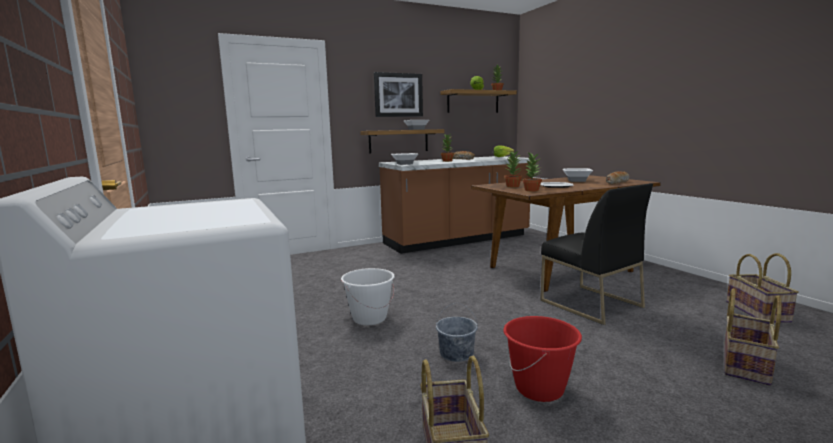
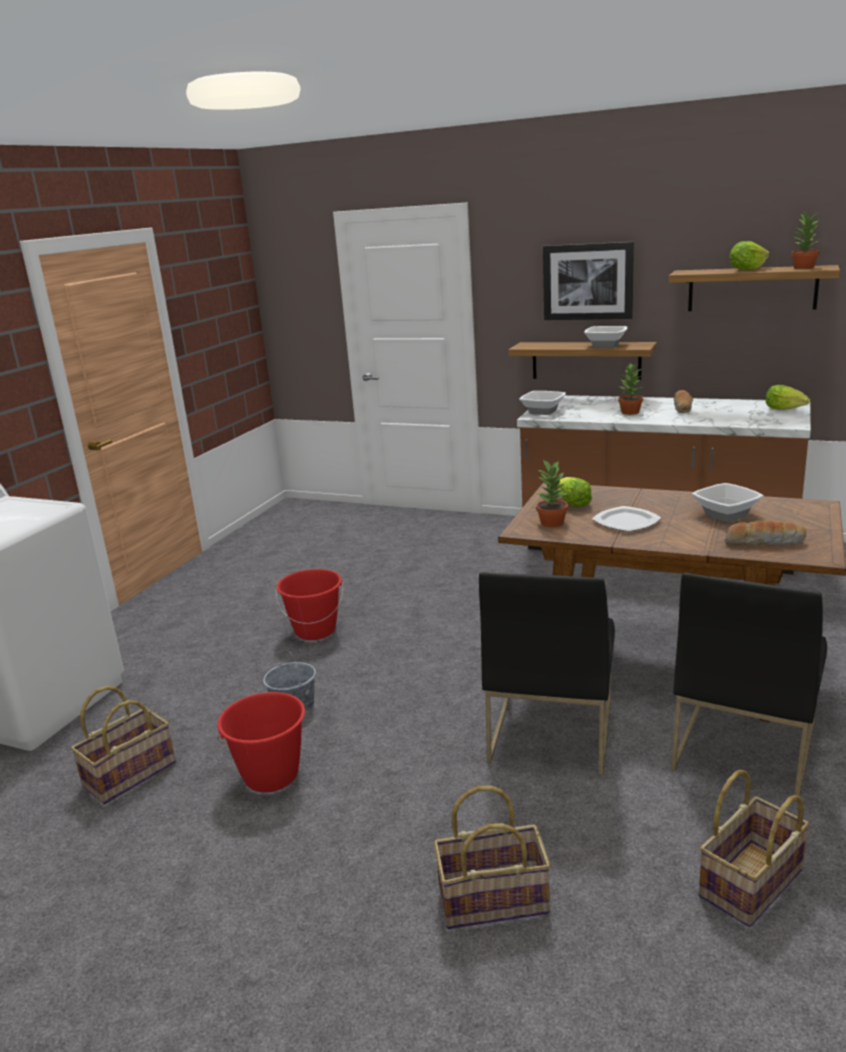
camera: 50 degrees right, 10 degrees up
(369, 318) = (315, 630): white bucket -> red bucket
(512, 186) = (572, 503): potted plant -> lettuce
(648, 280) = (742, 747): none -> black chair

